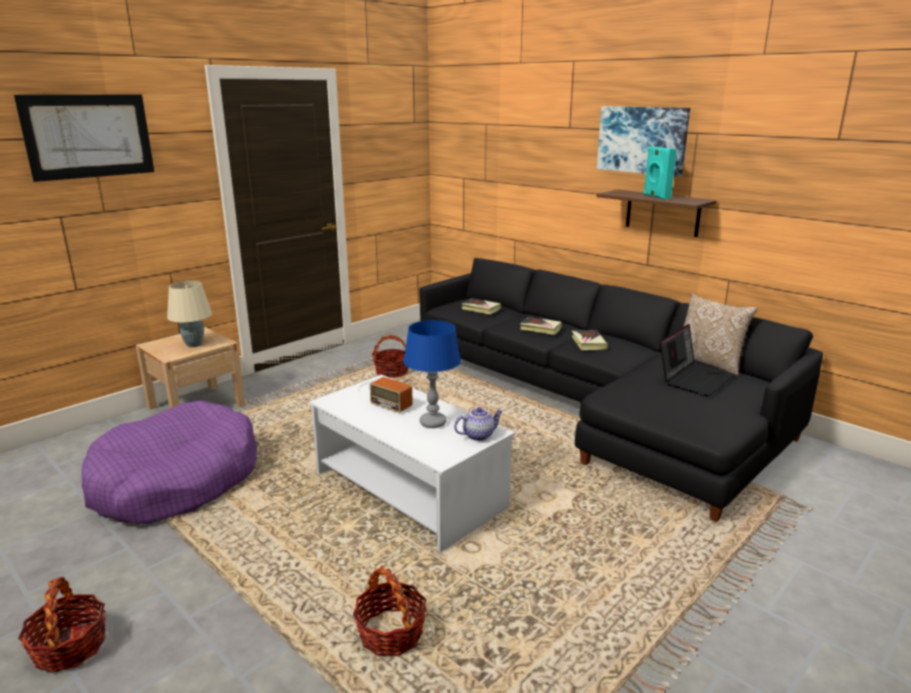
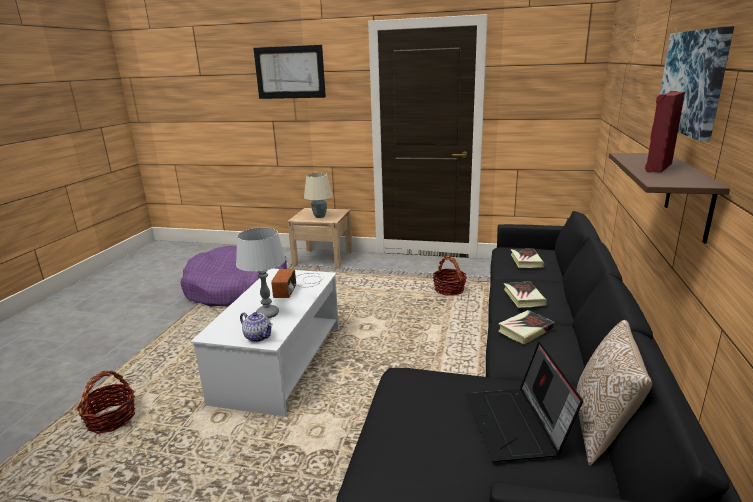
camera: 60 degrees right, 0 degrees up
(70, 647) = (89, 329): basket -> none
(433, 423) = (267, 314): blue table lamp -> grey table lamp
(655, 196) = (657, 167): turquoise speaker -> red speaker
(694, 378) = (517, 425): laptop -> laptop turned 75 degrees clockwise

